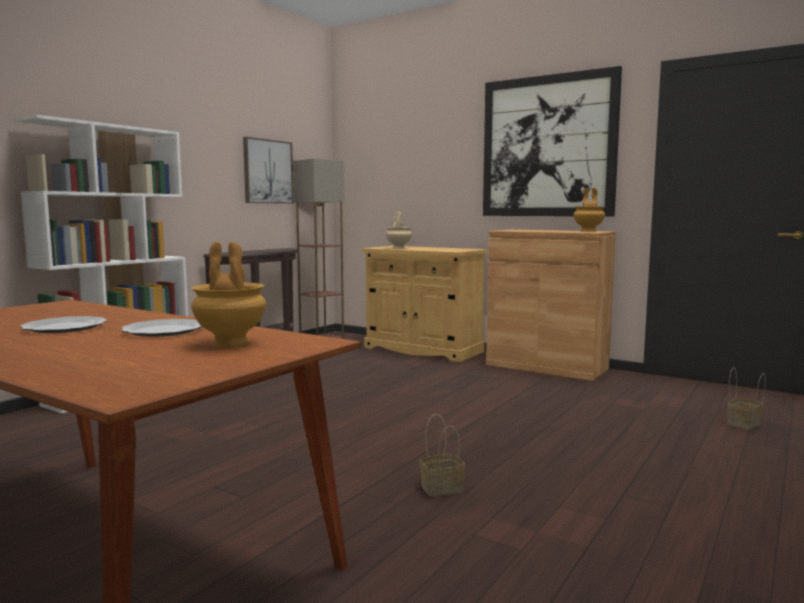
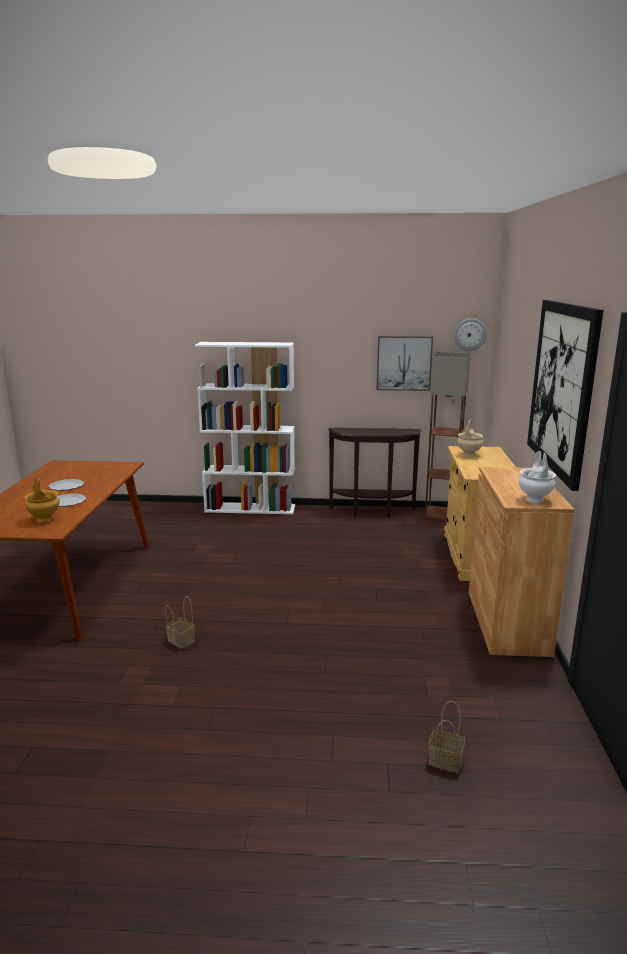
camera: 60 degrees right, 10 degrees up
(316, 144) = (470, 334): none -> wall clock
(588, 231) = (535, 500): brown vase -> white vase

